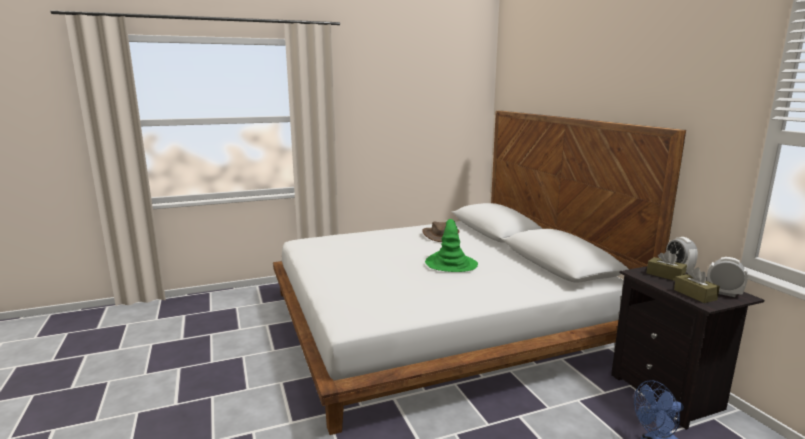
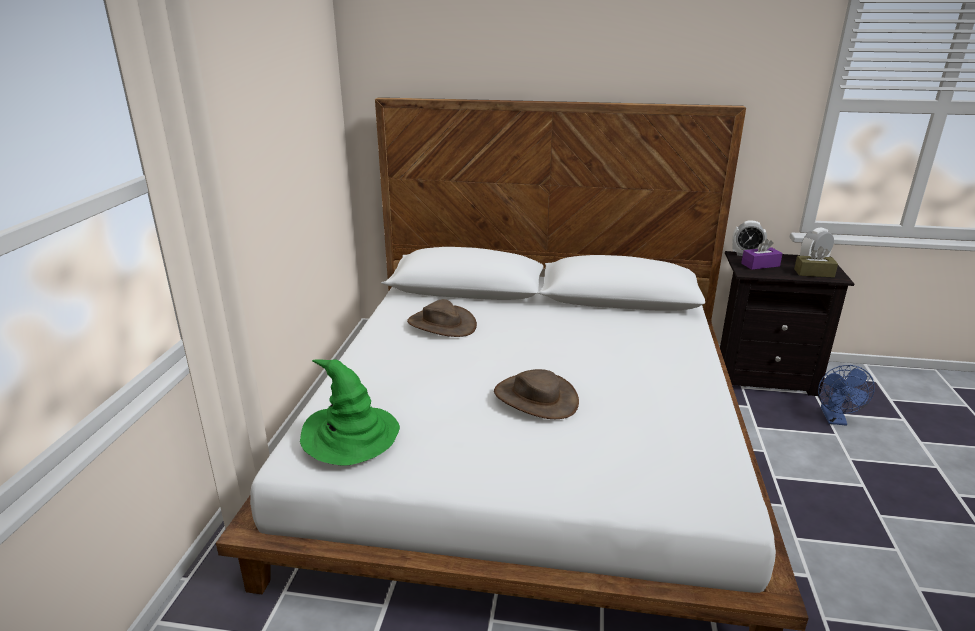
camera: 60 degrees left, 10 degrees up
(395, 266) = (536, 398): none -> brown hat
(451, 264) = (567, 355): green hat -> green hat (351, 436)
(665, 275) = (760, 265): brown tissue box -> purple tissue box

